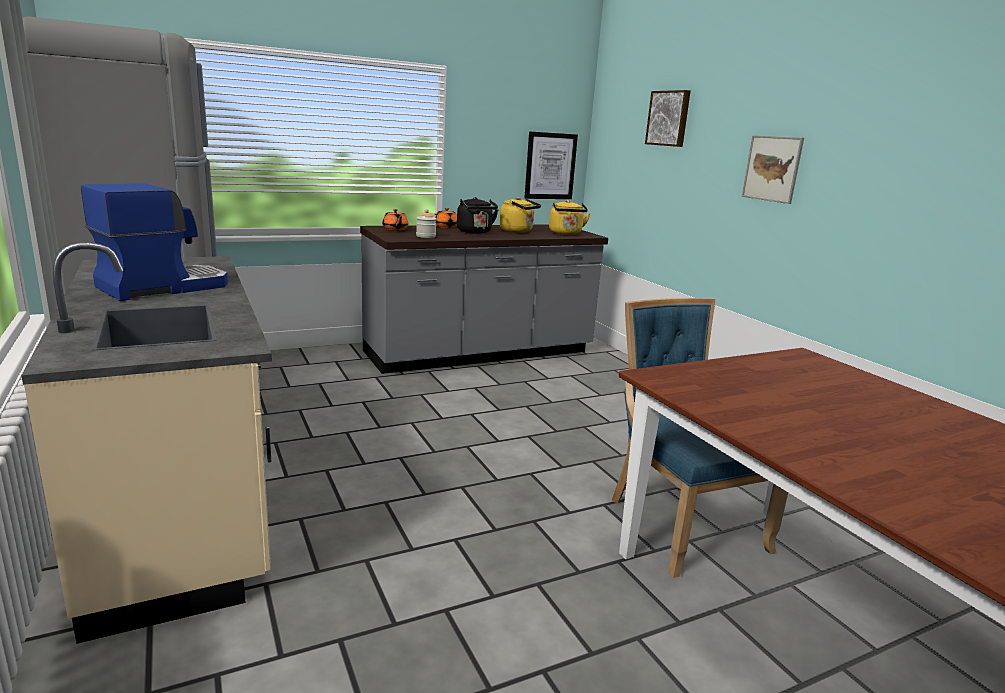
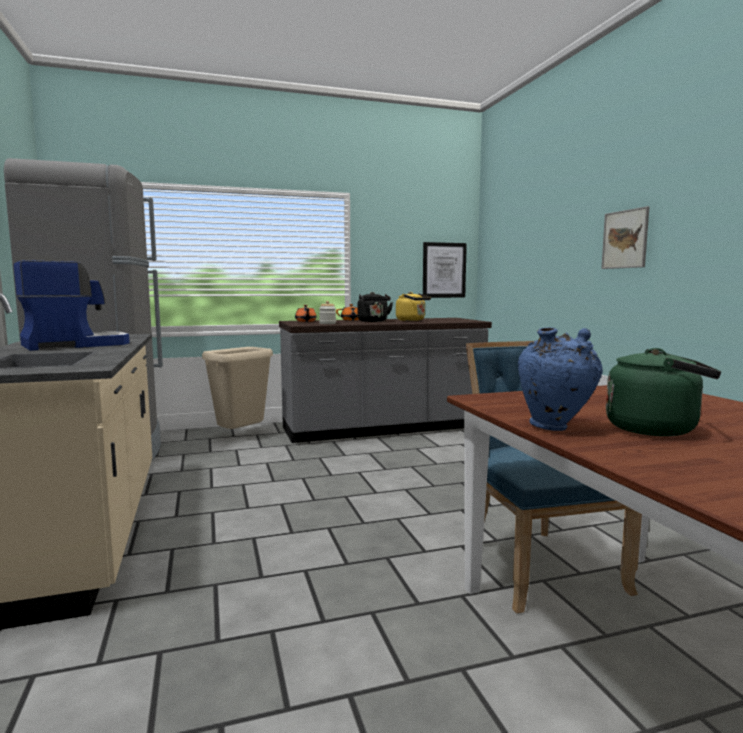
camera: 10 degrees right, 10 degrees down
(317, 363) = (241, 436): none -> beige trash can
(566, 233) = (454, 320): yellow kettle -> none
(669, 118) = (537, 216): picture -> none
(748, 426) = (555, 427): none -> blue vase
(836, 427) = (656, 429): none -> green kettle

